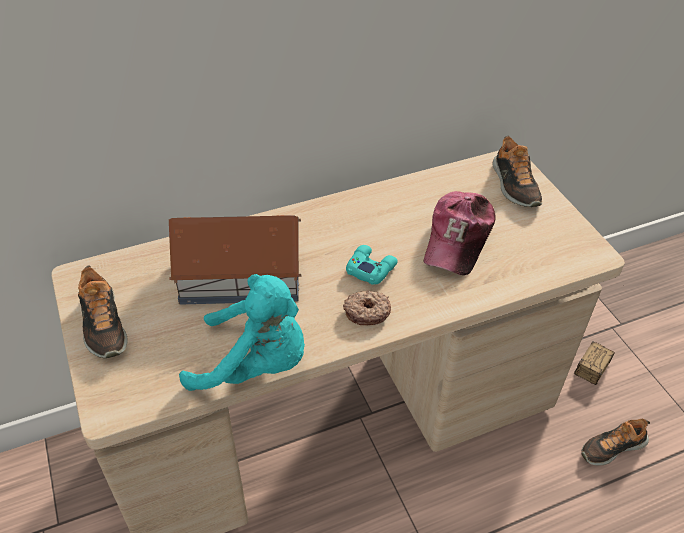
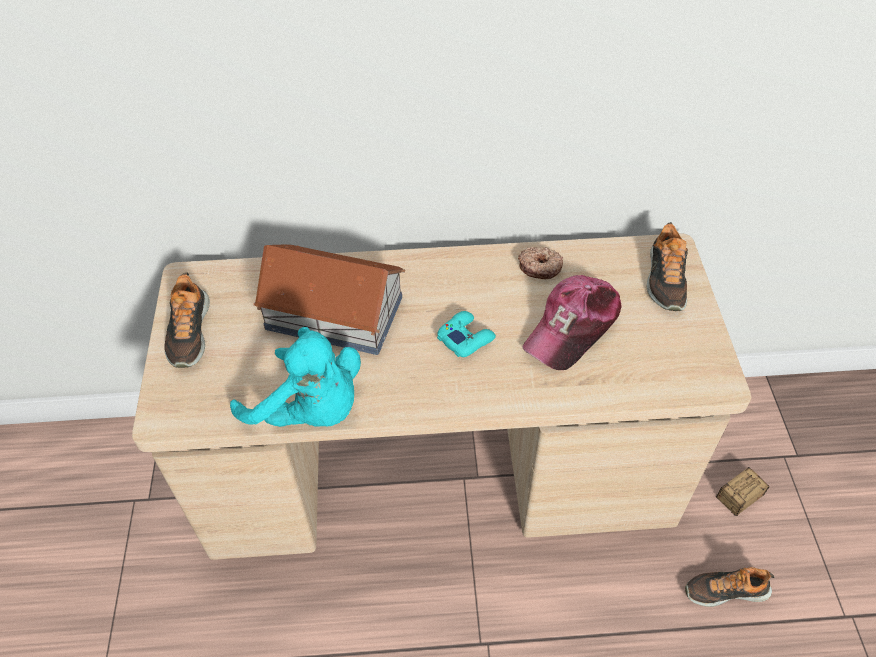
camera: 20 degrees right, 5 degrees up
(367, 312) = (441, 384): donut -> donut (540, 266)

